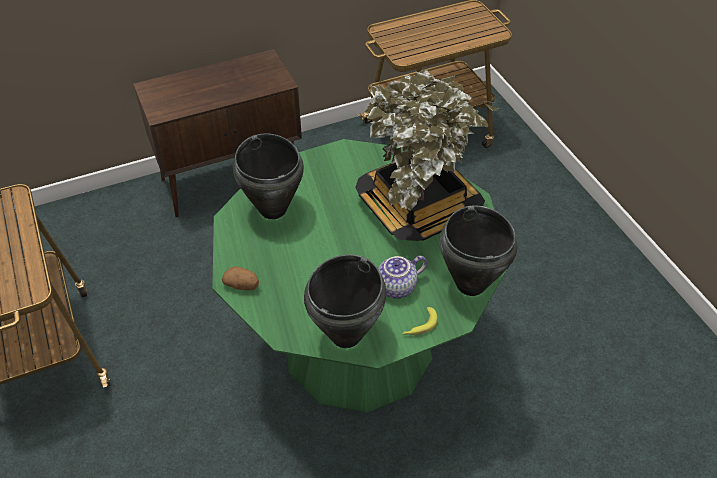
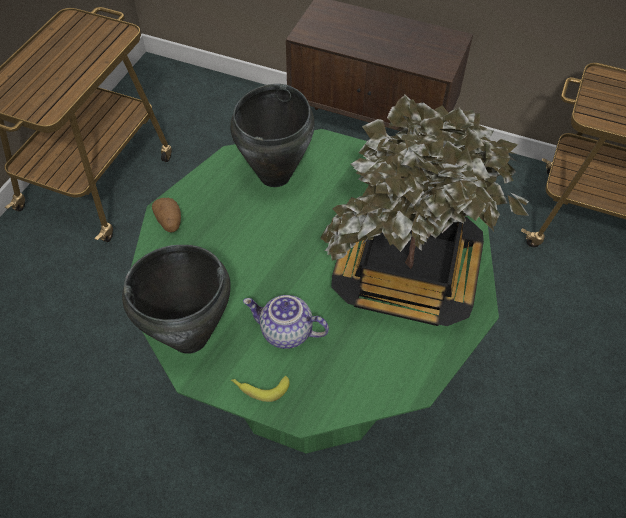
camera: 45 degrees right, 5 degrees up
(470, 285) = (358, 391): black cooking pot -> none

